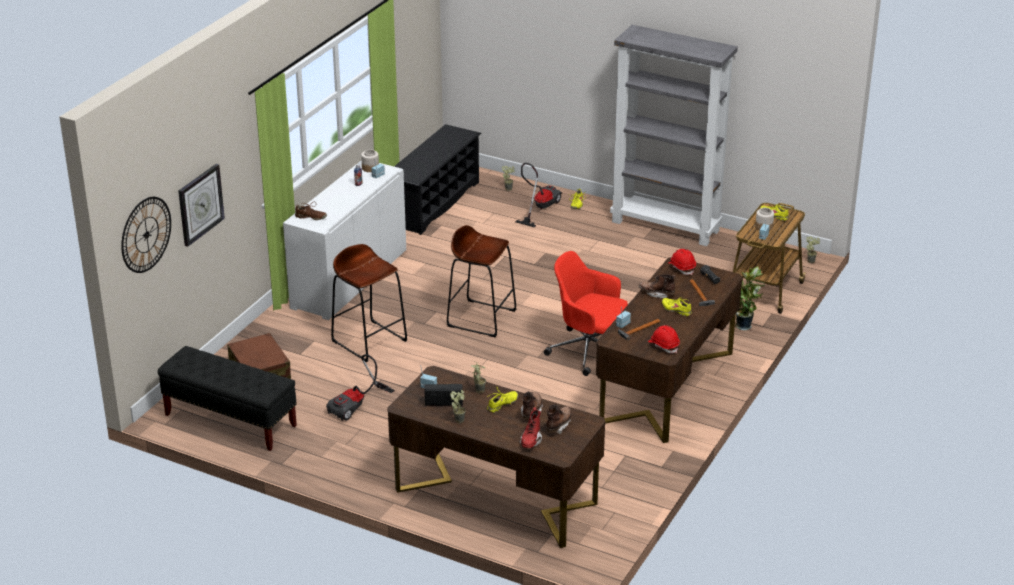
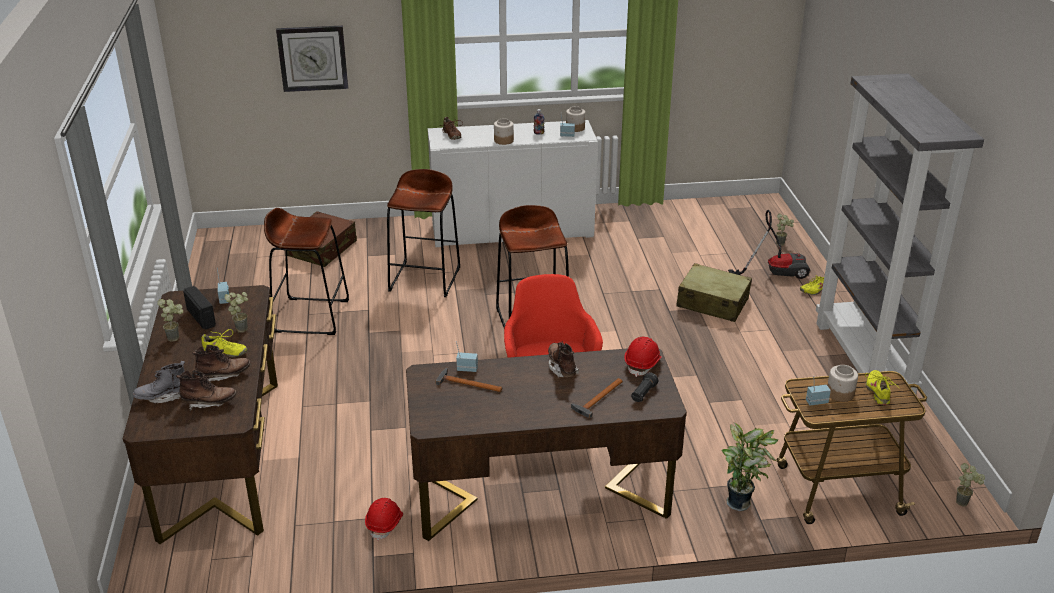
camera: 55 degrees right, 0 degrees up
(146, 234) = (221, 52): wall clock -> none
(230, 421) = (233, 266): black bench -> none
(351, 201) = (503, 140): none -> jar
(357, 407) = (311, 316): vacuum cleaner -> brown stool
(433, 203) = (694, 218): black shoe rack -> none
(531, 441) = (163, 396): red boot -> grey boot
(545, 245) = (712, 303): none -> beige suitcase
(664, 345) = (451, 414): red hard hat -> red hard hat (385, 524)
(676, 310) = (542, 394): yellow shoe -> none

